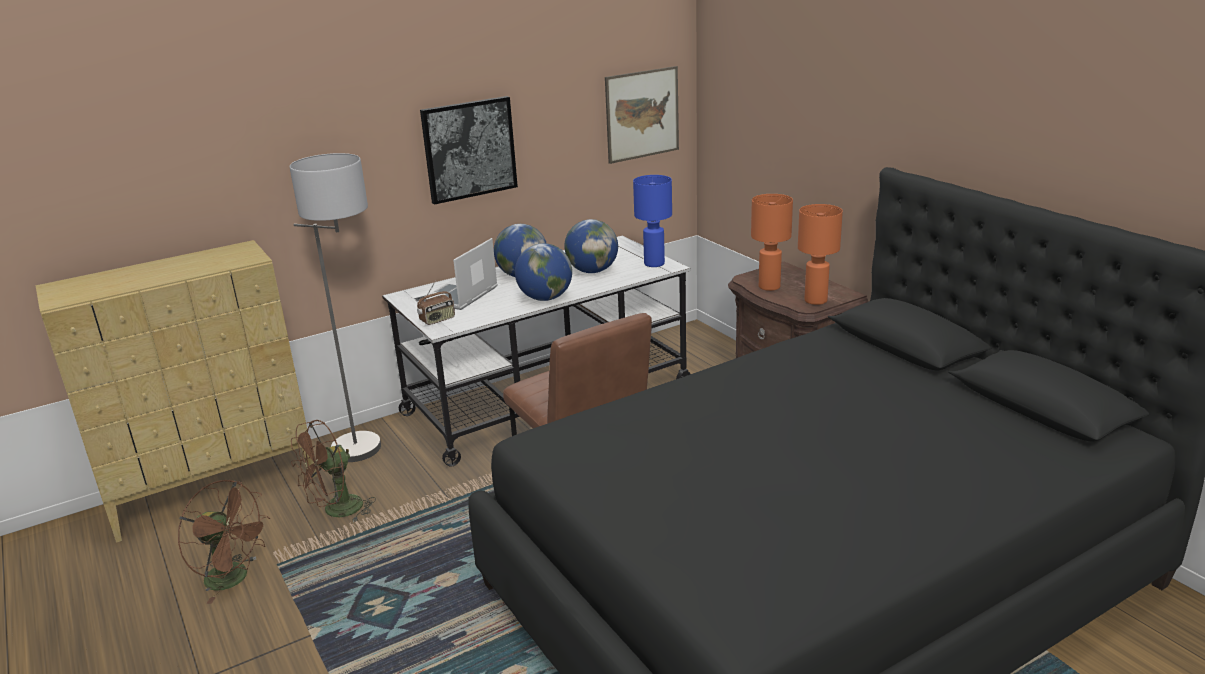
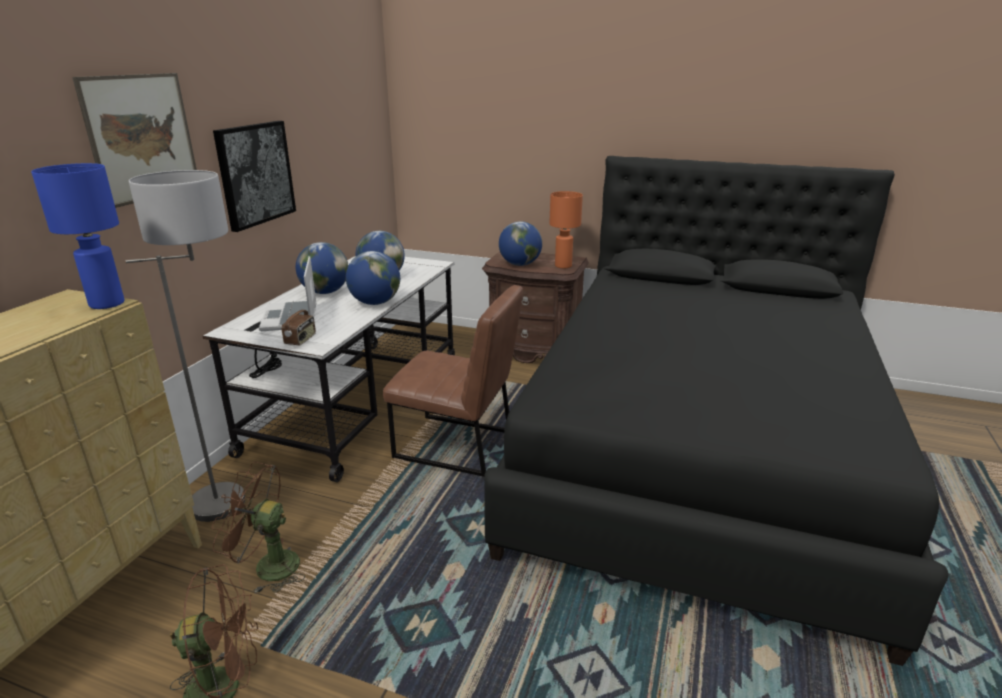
camera: 40 degrees left, 0 degrees up
(336, 511) = (267, 566): brown fan -> brown fan turned 90 degrees clockwise
(642, 114) = (364, 144): picture -> picture (142, 138)
(653, 264) = (422, 264): blue table lamp -> blue table lamp (106, 304)
(768, 287) = (520, 264): orange table lamp -> globe

